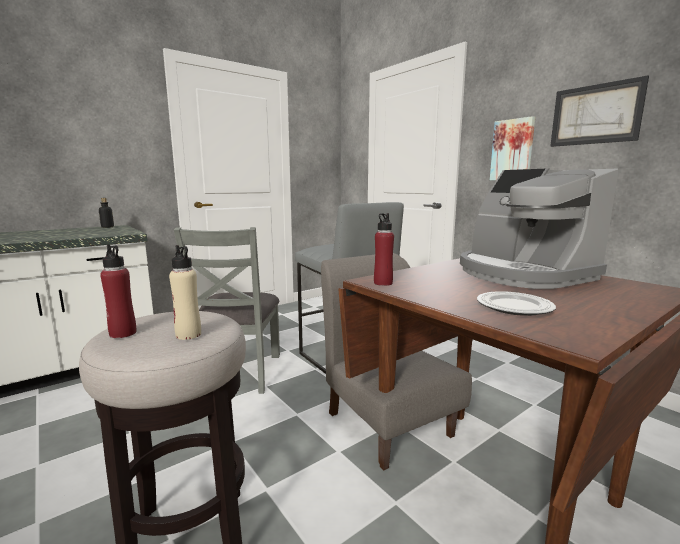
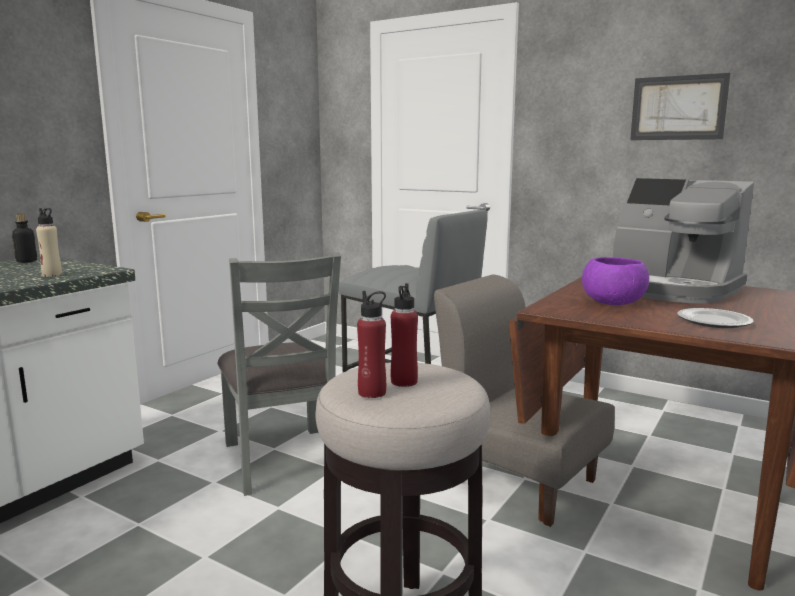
camera: 20 degrees left, 0 degrees up
(188, 335) = (444, 384): beige bottle -> beige bottle (52, 275)
(383, 283) = (563, 311): red bottle -> red bottle (404, 382)
(442, 281) = (613, 303): none -> purple bowl
(512, 150) = (584, 141): picture -> none

